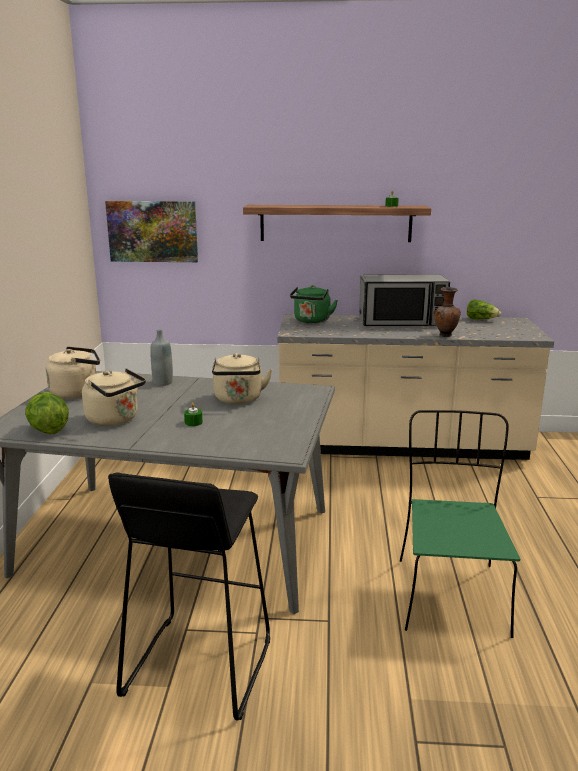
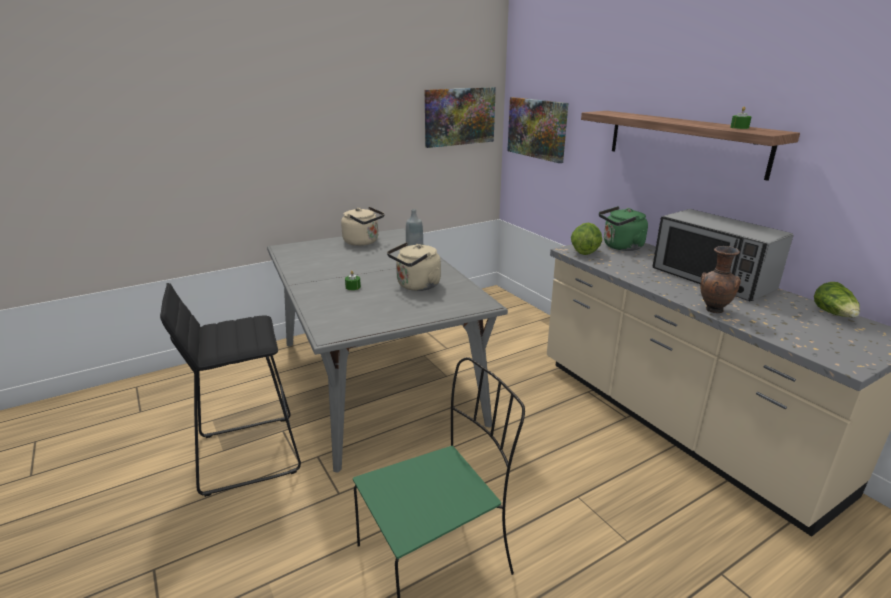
camera: 55 degrees right, 5 degrees up
(48, 430) = (294, 257): lettuce -> lettuce (584, 252)
(68, 227) = (459, 116): none -> picture
(115, 419) = (331, 266): beige kettle -> none

